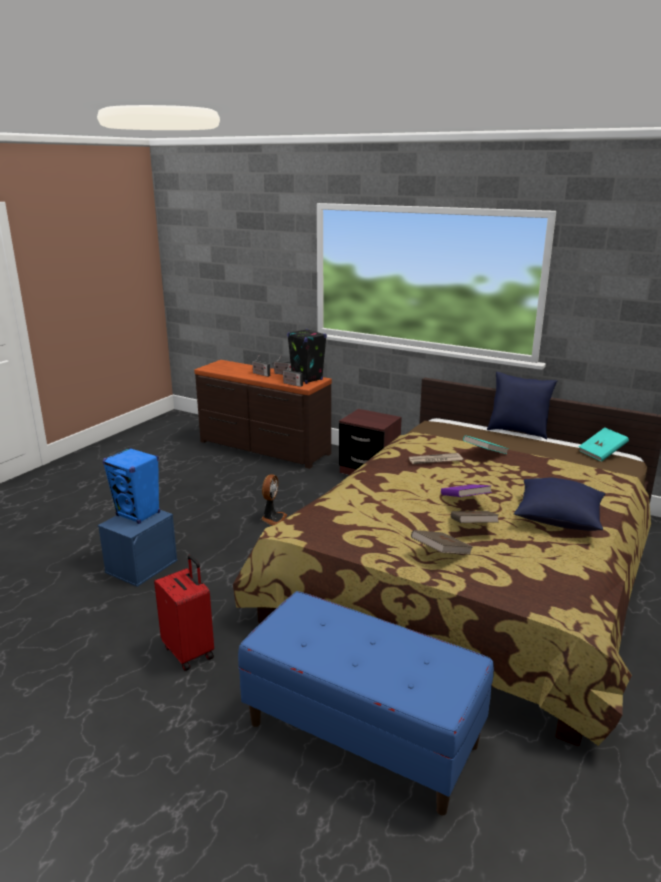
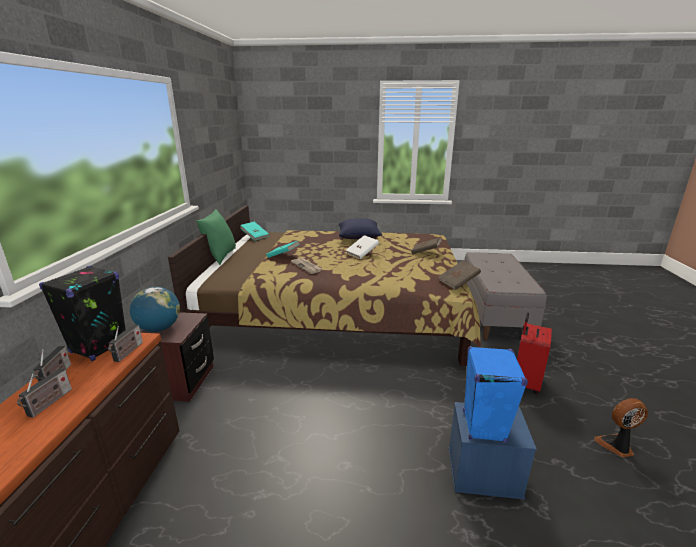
camera: 115 degrees left, 0 degrees up
(273, 518) = (324, 413): fan -> fan (616, 446)
(363, 734) = (493, 314): blue bench -> grey bench
(369, 415) = (159, 328): none -> globe
(464, 501) = (362, 254): purple book -> white book
(472, 528) = (391, 250): brown book -> brown book (458, 283)
(518, 431) = (220, 256): blue pillow -> green pillow

